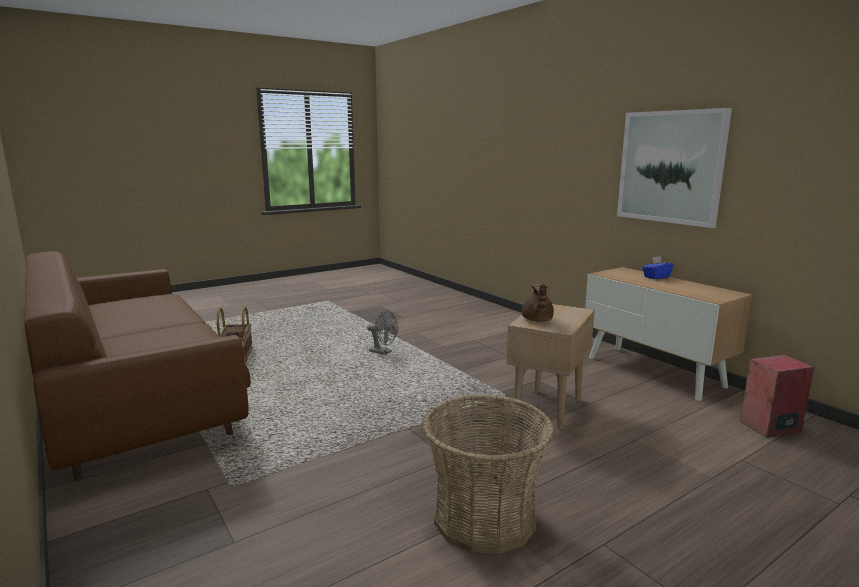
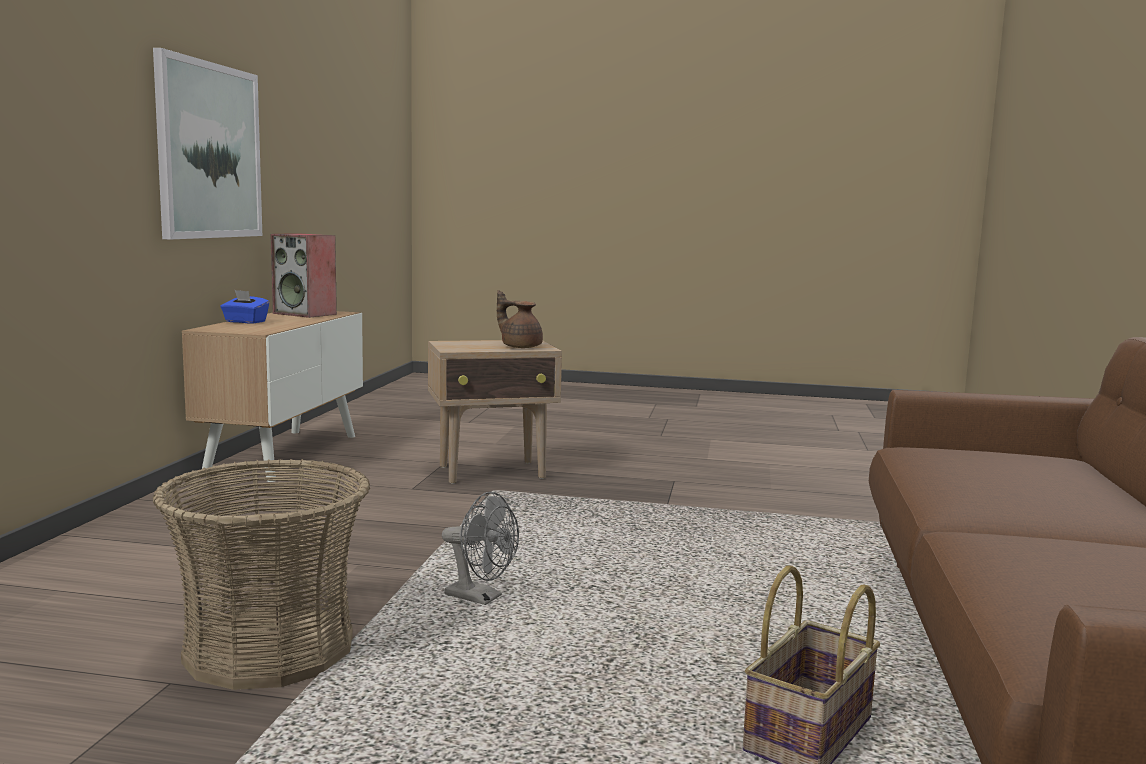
camera: 135 degrees left, 5 degrees down
(383, 352) = (481, 598): grey fan -> grey fan turned 135 degrees clockwise
(484, 518) = (712, 457): basket -> basket (270, 648)
(537, 320) = (520, 346): brown teapot -> brown teapot turned 105 degrees counterclockwise
(770, 427) = (382, 419): speaker -> speaker (306, 314)

